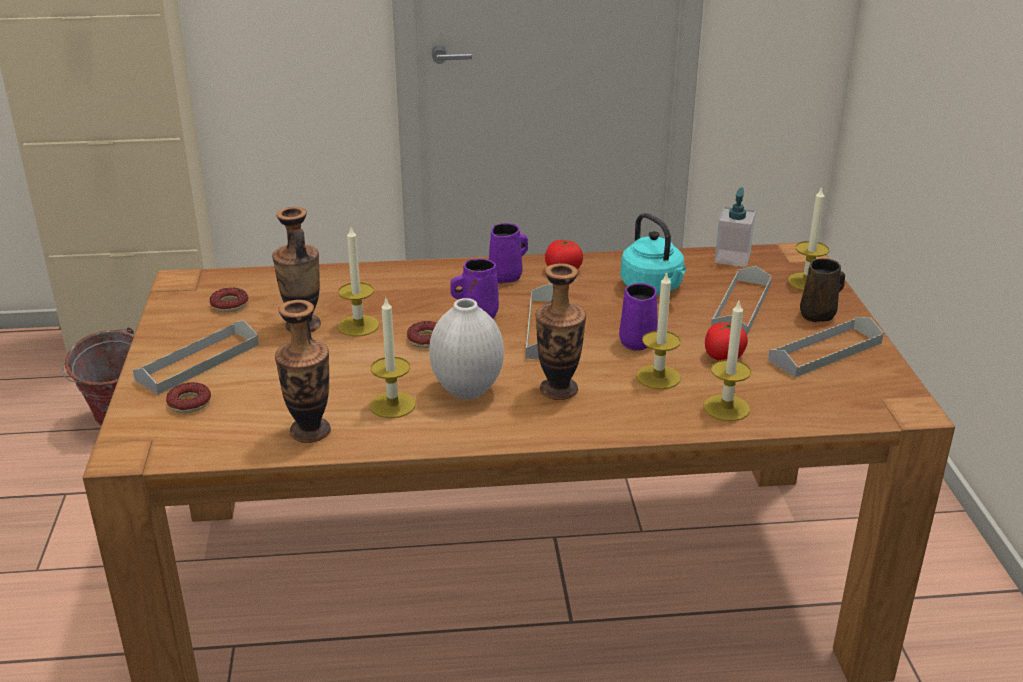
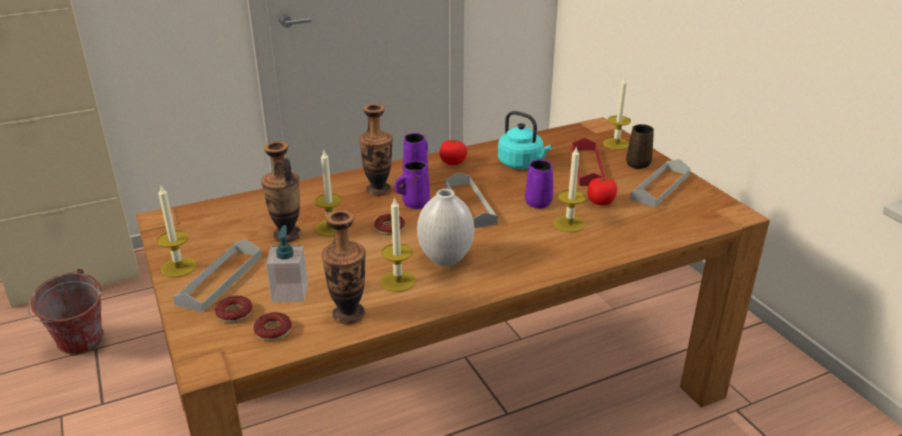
camera: 20 degrees left, 0 degrees up
(229, 304) = (216, 230): donut -> donut (273, 331)
(558, 390) = (509, 246): vase -> vase (378, 190)
(726, 408) = (627, 236): candle -> candle (178, 267)
(732, 258) = (558, 136): soap dispenser -> soap dispenser (290, 292)
(741, 307) = (587, 167): grey tray -> red tray

